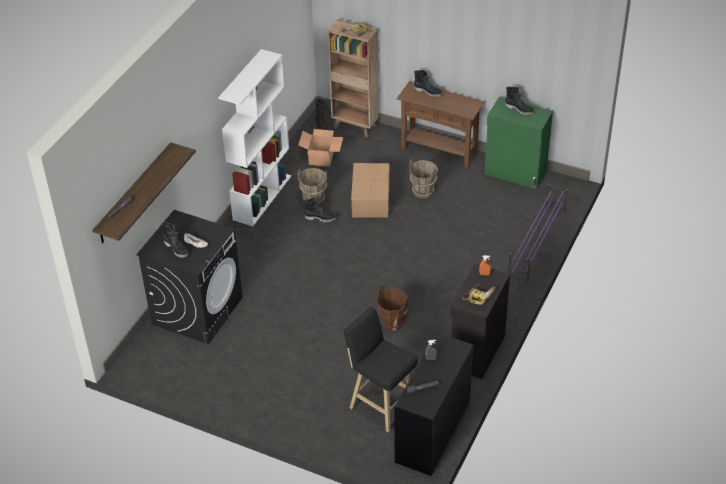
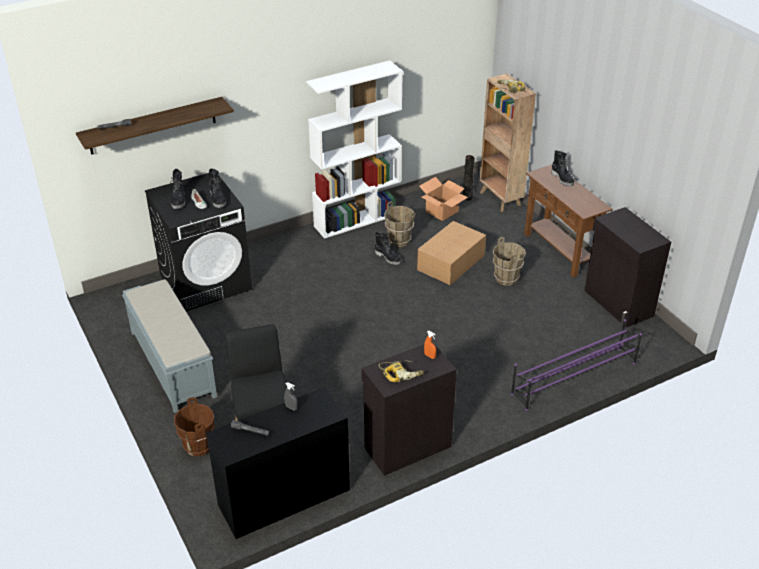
camera: 35 degrees right, 5 degrees down
(247, 387) = (172, 363): none -> grey bench
(392, 322) = (355, 376): brown bucket -> brown bucket (198, 446)
(515, 173) = (618, 303): green cabinet -> black cabinet
(519, 109) = (635, 226): black boot -> black boot (218, 199)

